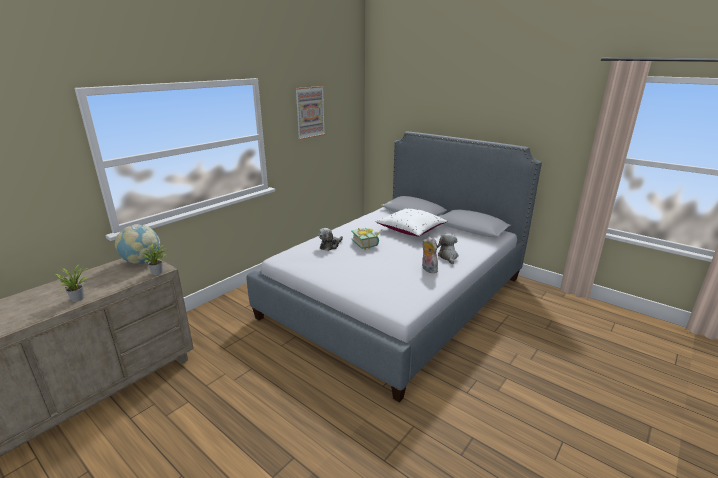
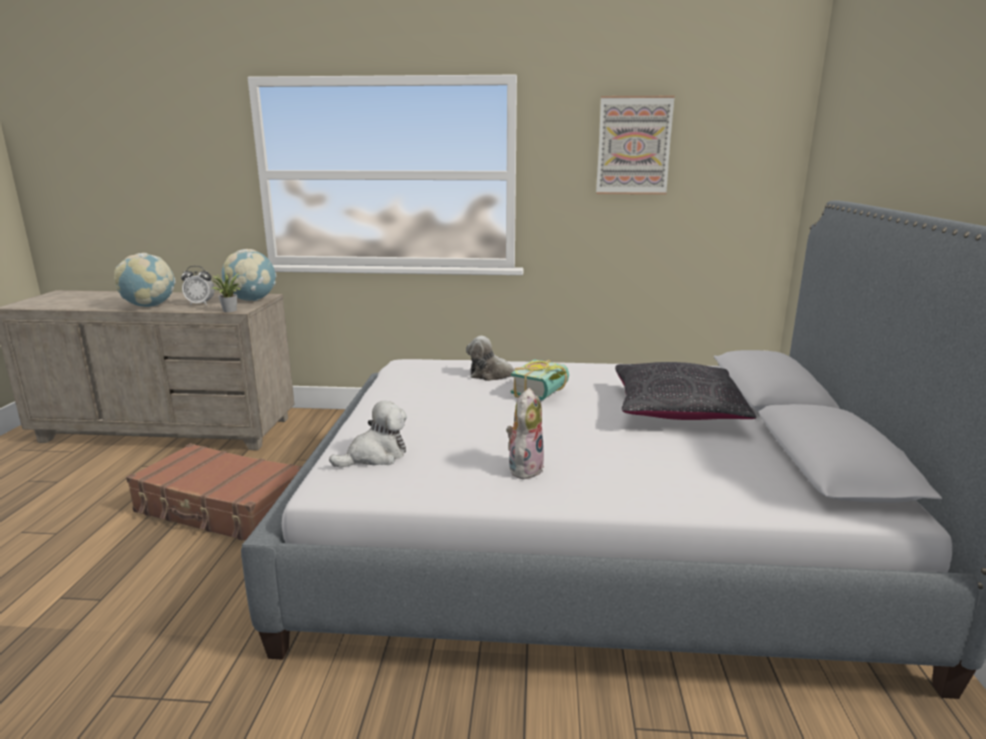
camera: 55 degrees right, 5 degrees down
(77, 298) = (149, 306): potted plant -> globe
(114, 279) = (200, 304): none -> alarm clock
(245, 390) = (222, 508): none -> brown suitcase
(411, 230) = (676, 410): white pillow -> black pillow
(448, 256) = (619, 473): plush toy -> plush toy (375, 456)

